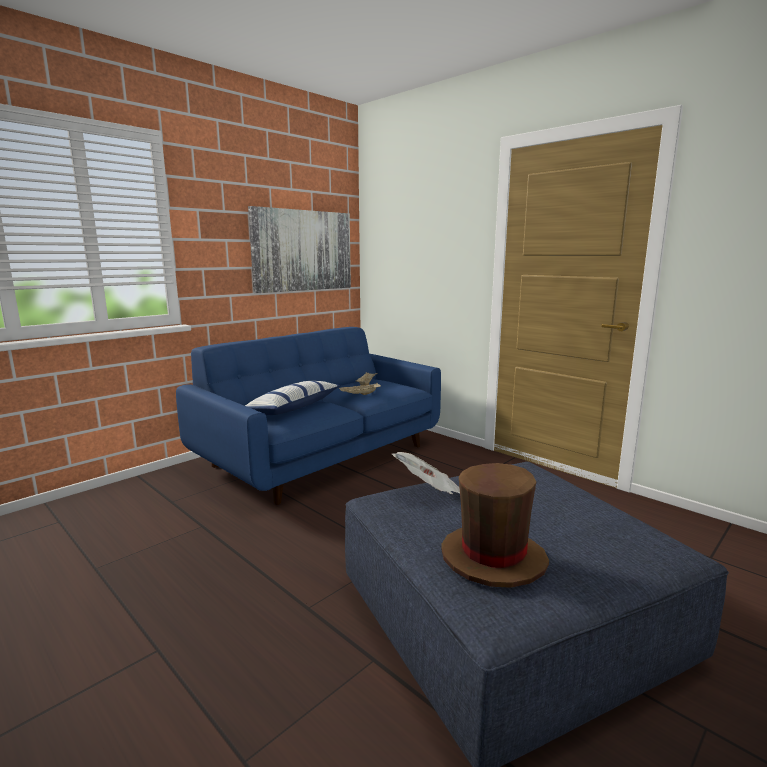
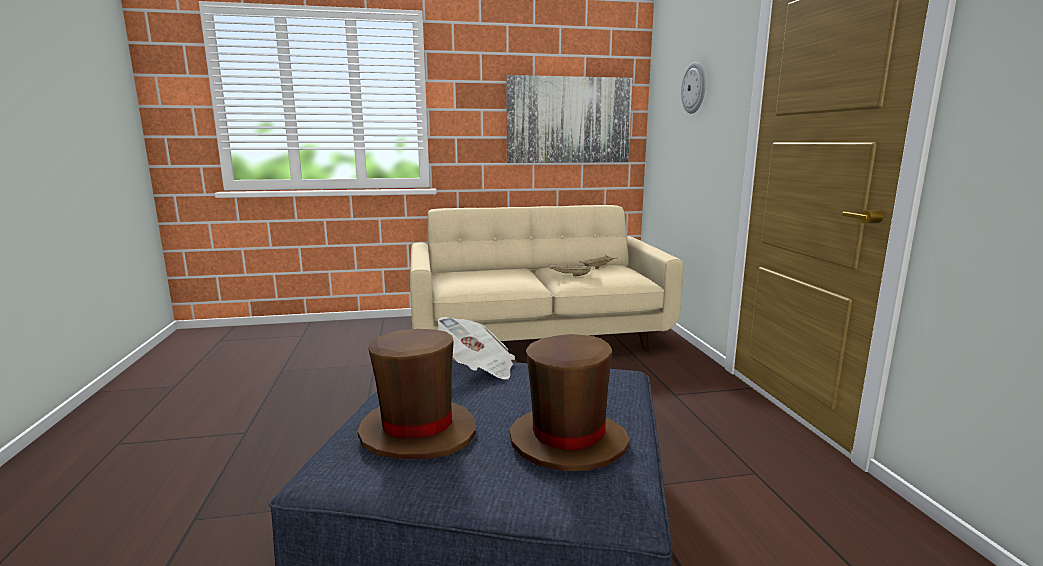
camera: 35 degrees right, 0 degrees up
(293, 408) = (488, 276): pillow -> none
(321, 456) = (537, 335): blue sofa -> beige sofa
(424, 227) = (694, 88): none -> wall clock
(587, 525) = (568, 441): none -> brown hat

